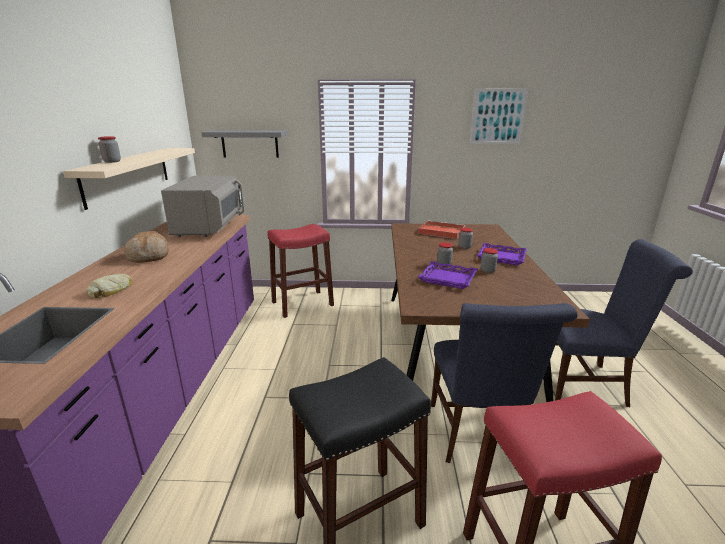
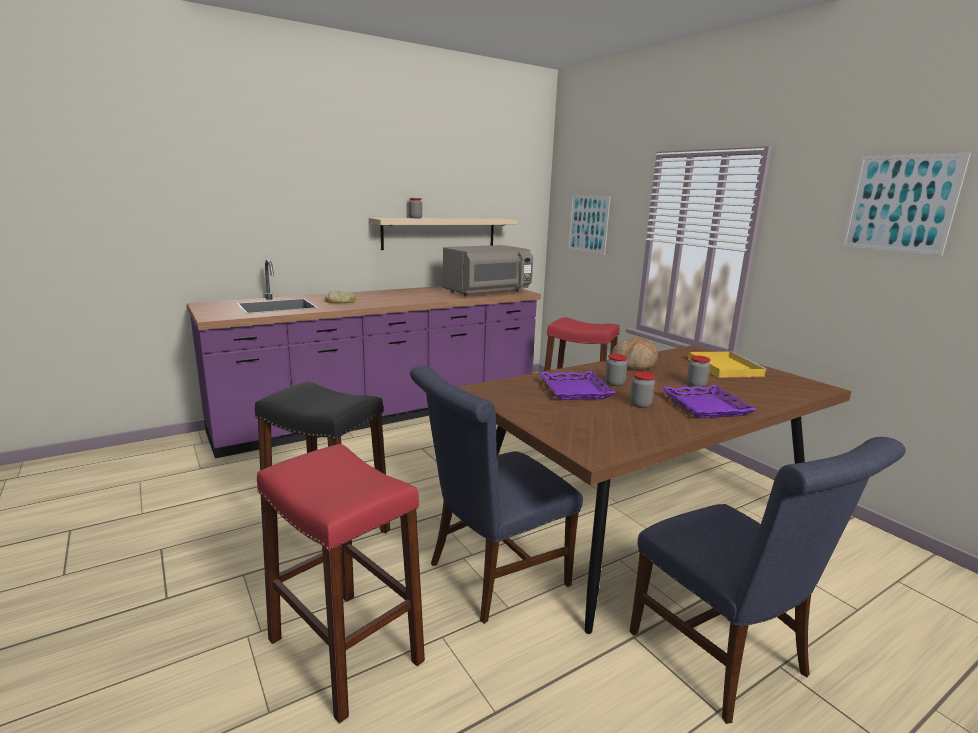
camera: 55 degrees right, 5 degrees down
(149, 256) = (403, 295): bread -> bread (634, 364)
(250, 144) = (588, 224): grey shelf -> picture
(440, 231) = (723, 367): red tray -> yellow tray

